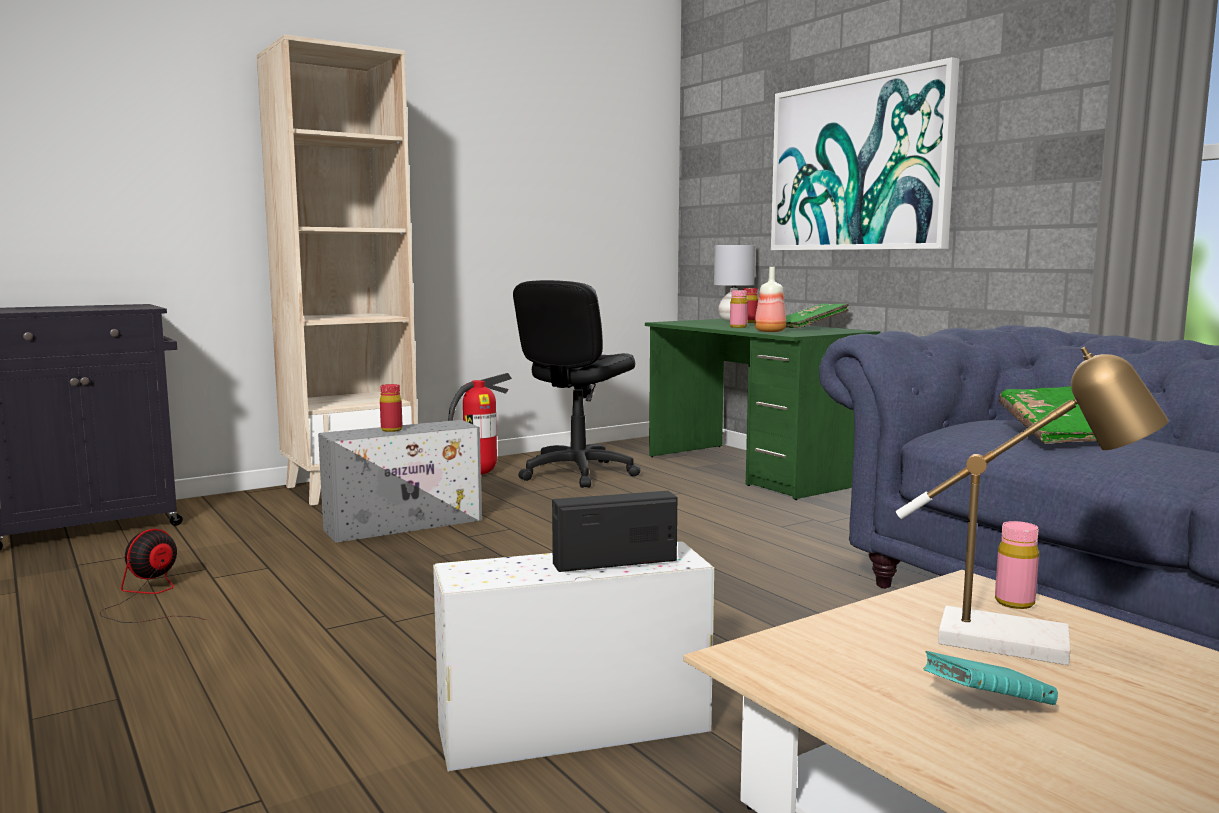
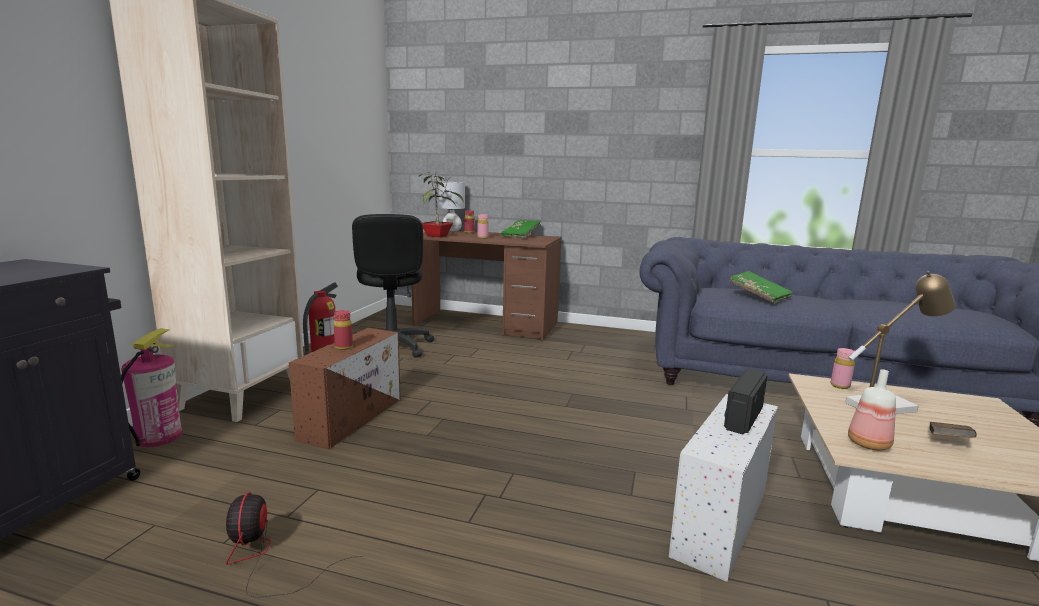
camera: 40 degrees left, 5 degrees up
(241, 502) = (159, 436): none -> fire extinguisher
(406, 524) = (353, 417): grey storage box -> brown storage box
(683, 323) = (437, 236): none -> potted plant
(752, 470) = (486, 324): green desk -> brown desk
(769, 331) = (515, 241): bottle -> bottle (867, 444)
(858, 165) = (542, 138): picture -> none
(986, 705) = (948, 441): turquoise book -> brown book

